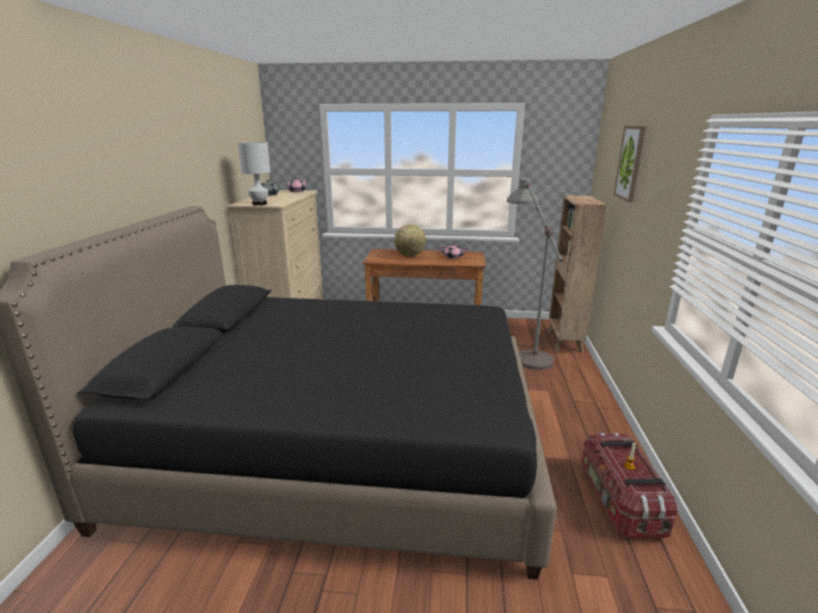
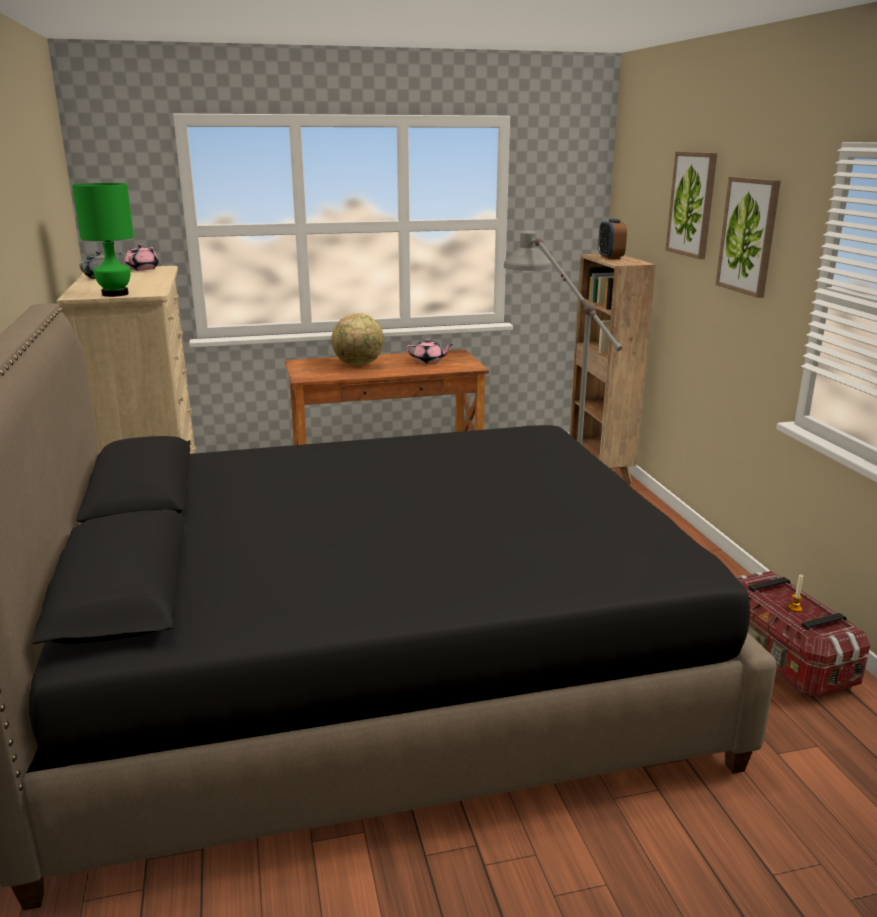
camera: 20 degrees left, 0 degrees up
(259, 204) = (115, 294): white table lamp -> green table lamp
(580, 198) = (610, 257): none -> alarm clock
(655, 186) = (749, 236): none -> picture

